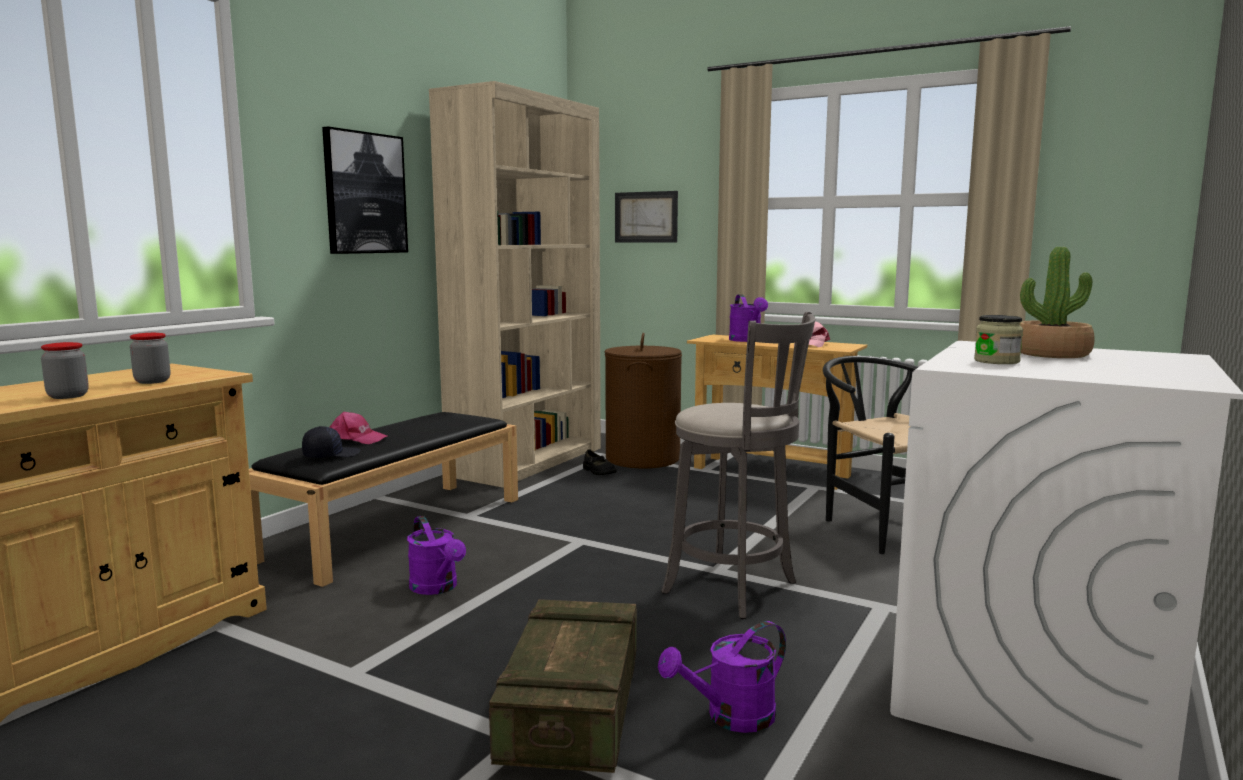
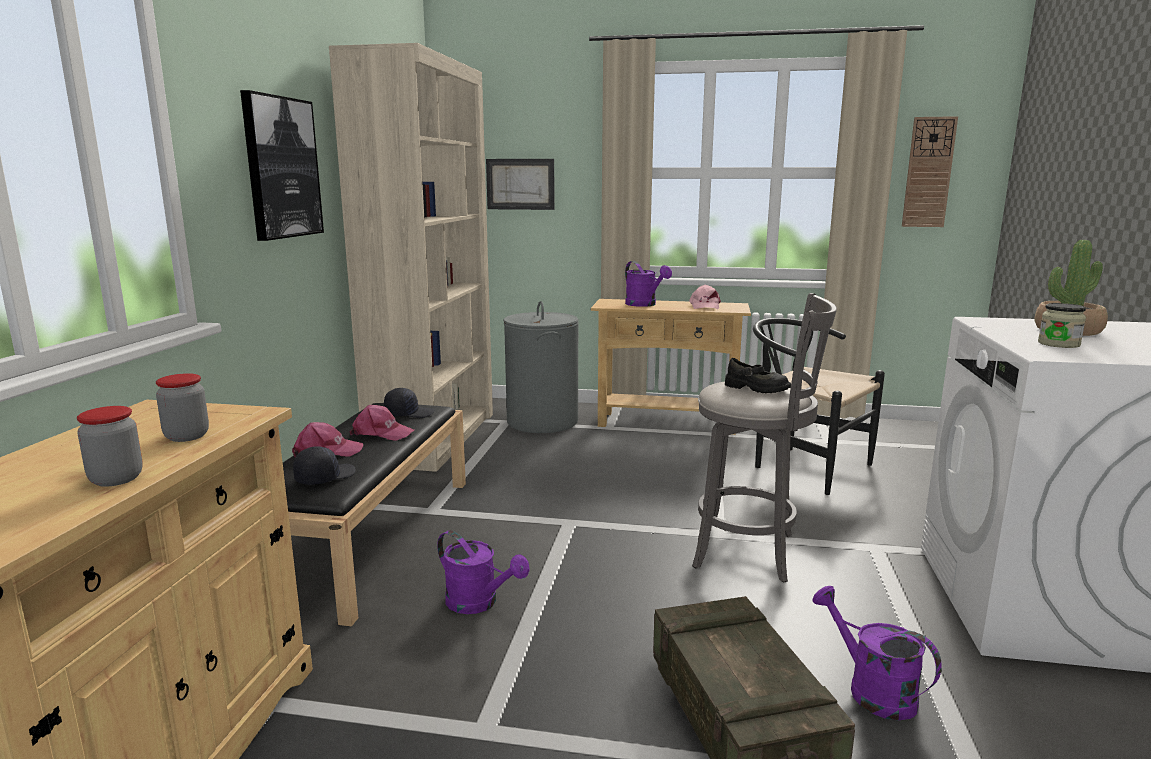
camera: 20 degrees left, 5 degrees up
(415, 431) = (381, 433): none -> pink cap
(456, 421) = (409, 413): none -> black cap
(598, 471) = (514, 441): black shoe -> black shoe (756, 388)
(642, 458) = (542, 421): brown laundry basket -> grey laundry basket
(730, 718) = (871, 690): purple watering can -> purple watering can turned 105 degrees clockwise
(1090, 196) = (928, 172): none -> wall clock

